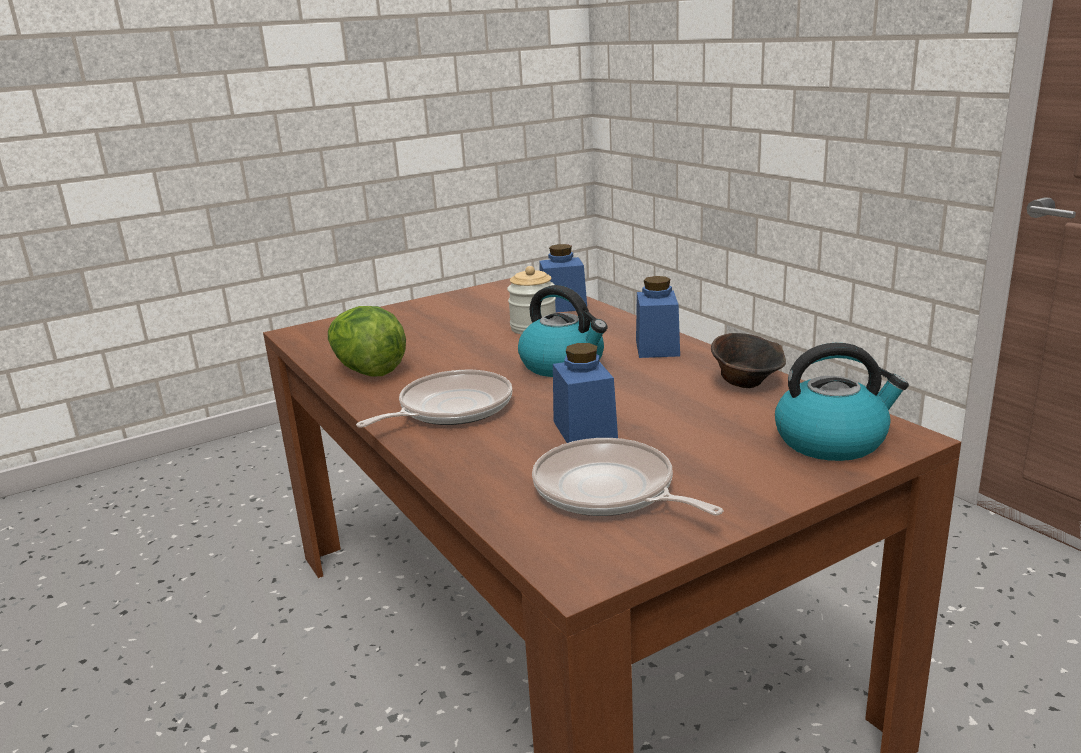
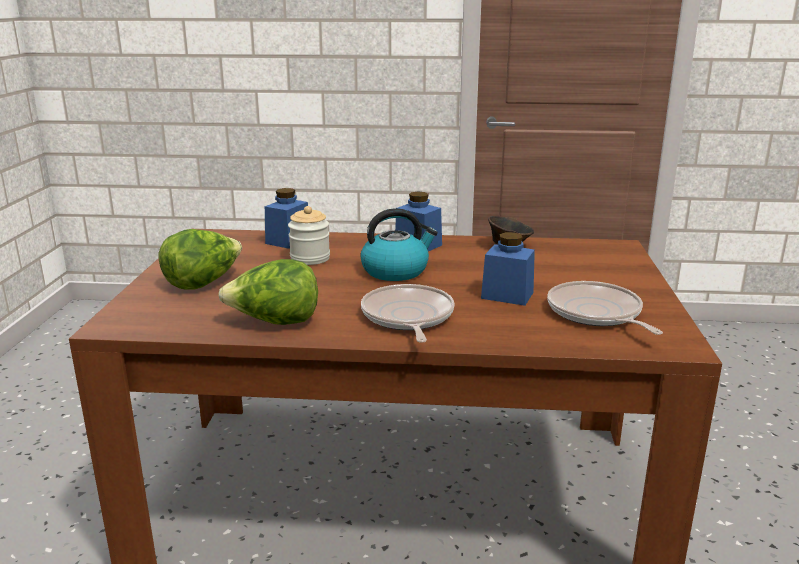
camera: 55 degrees left, 0 degrees up
(414, 322) = (203, 283): none -> lettuce
(609, 491) = (596, 313): frying pan -> frying pan turned 75 degrees clockwise
(832, 441) = (605, 256): kettle -> none

